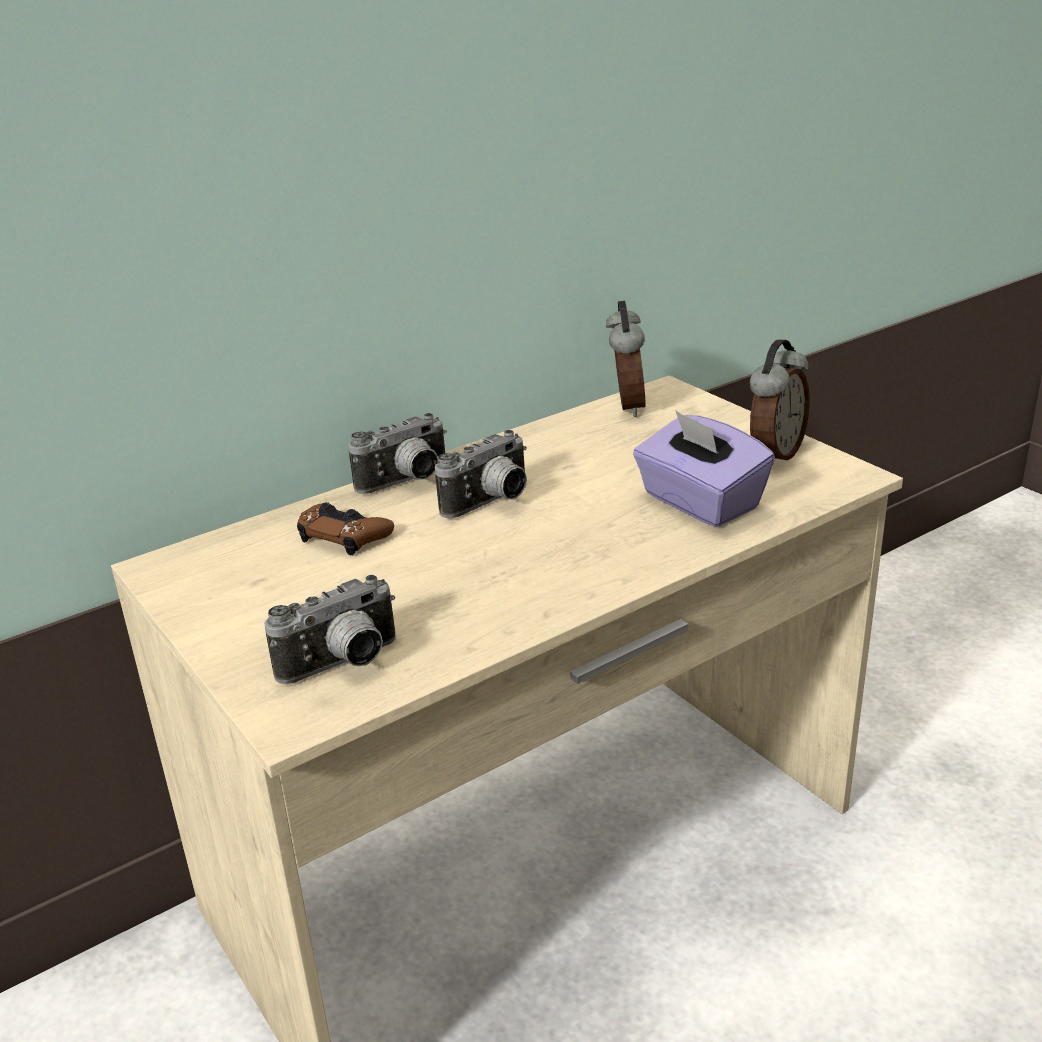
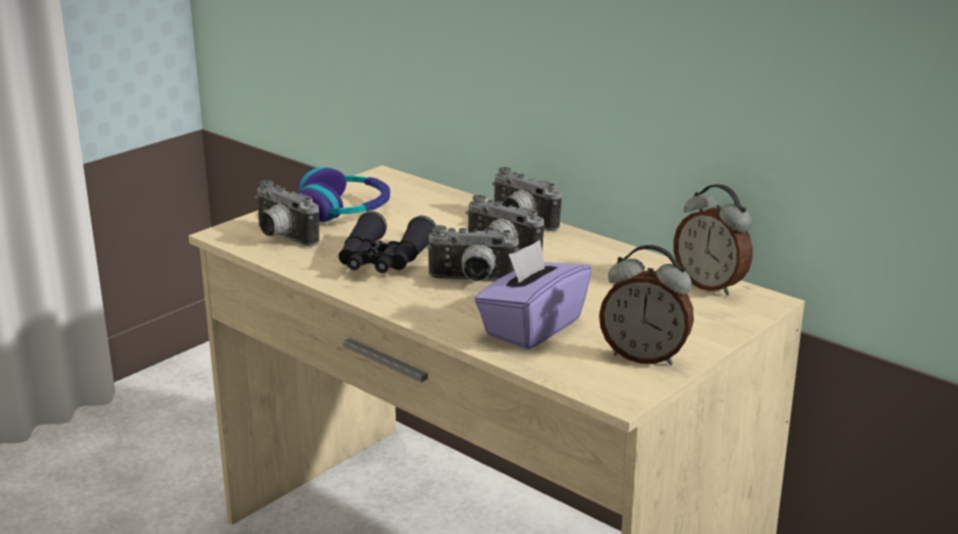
camera: 75 degrees right, 5 degrees down
(274, 605) = (344, 210): none -> headphones
(344, 535) = (434, 215): brown game controller -> none
(476, 582) = (383, 260): none -> black binoculars
(567, 526) = (472, 281): none -> camera
(625, 406) = (710, 285): alarm clock -> alarm clock turned 60 degrees clockwise

